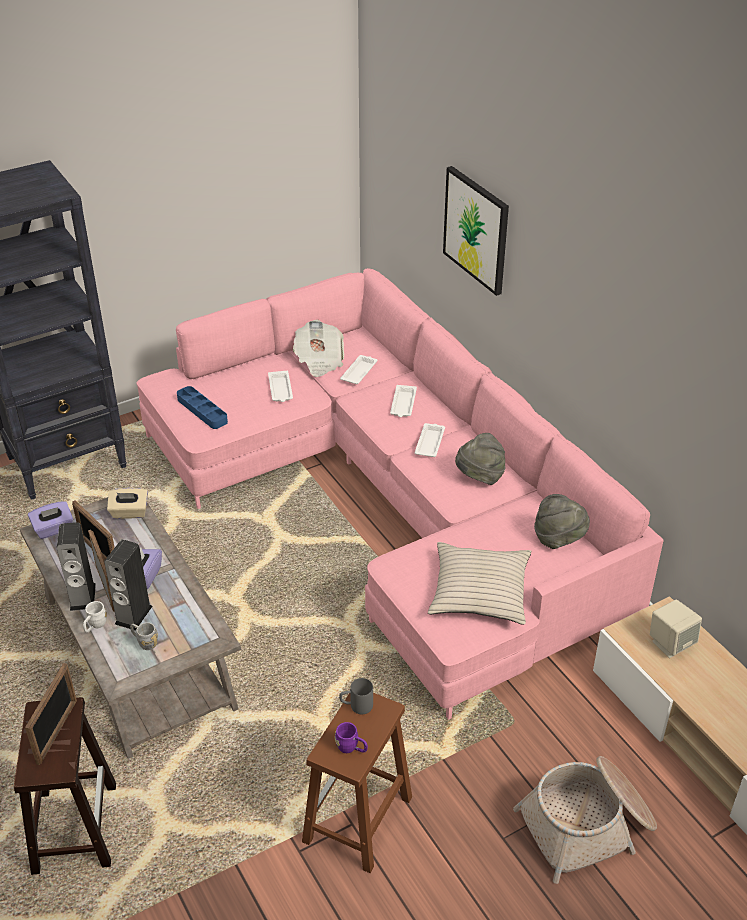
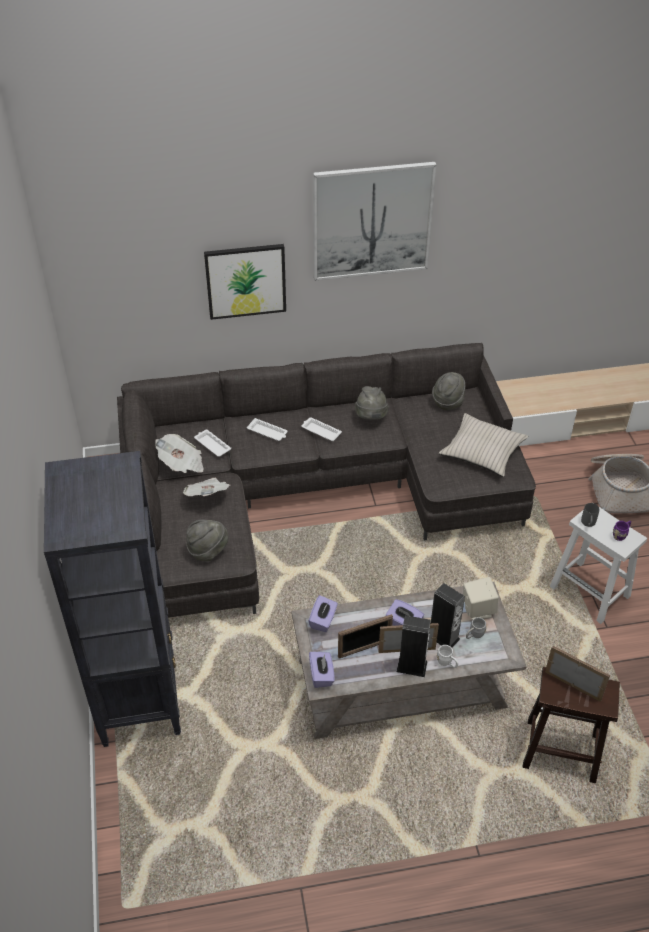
camera: 70 degrees left, 5 degrees up
(129, 512) = (323, 620): beige tissue box -> purple tissue box
(202, 410) = (208, 550): blue tray -> grey hat
(280, 389) = (207, 496): white tray -> newspaper
(357, 821) = (591, 592): brown stool -> white stool
(392, 501) = (306, 494): pink sofa -> grey sofa
(584, 237) = (372, 221): none -> picture
(671, 643) = (534, 394): beige speaker -> beige speaker (478, 609)

